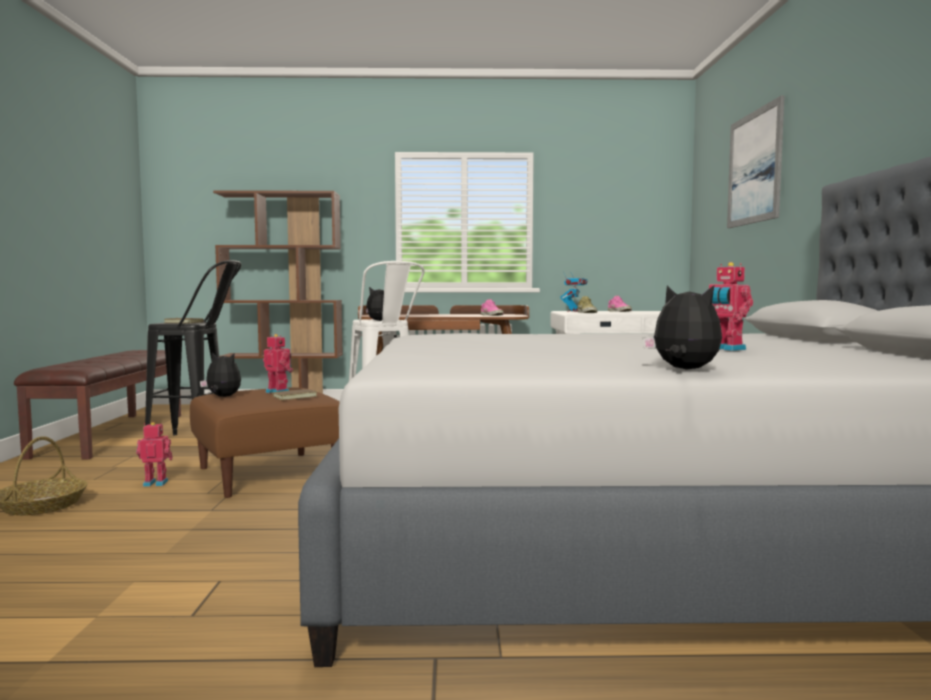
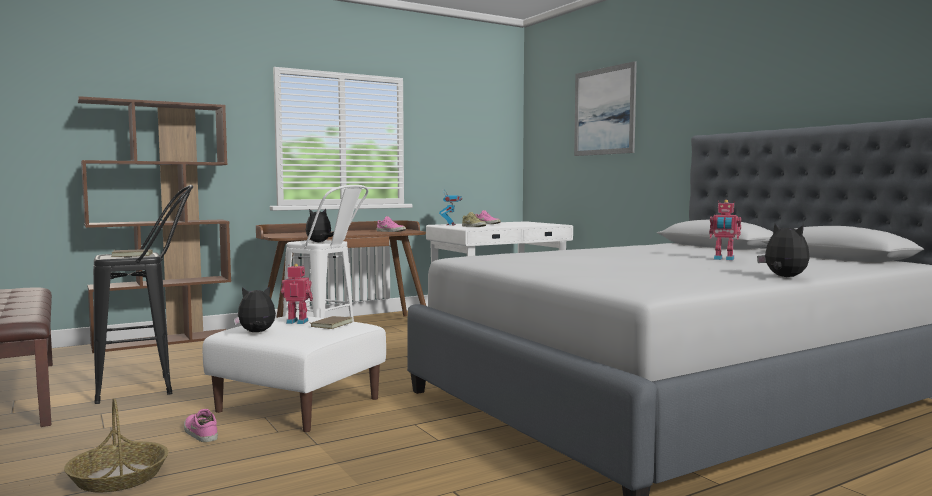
camera: 30 degrees left, 0 degrees up
(156, 483) = (199, 433): toy robot -> pink shoe
(267, 473) = (297, 405): brown ottoman -> white ottoman
(684, 369) = (784, 277): plush toy -> plush toy turned 45 degrees clockwise

